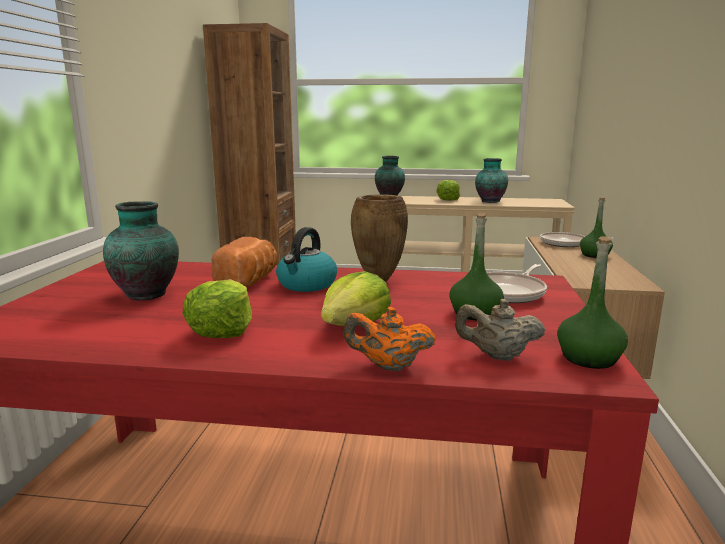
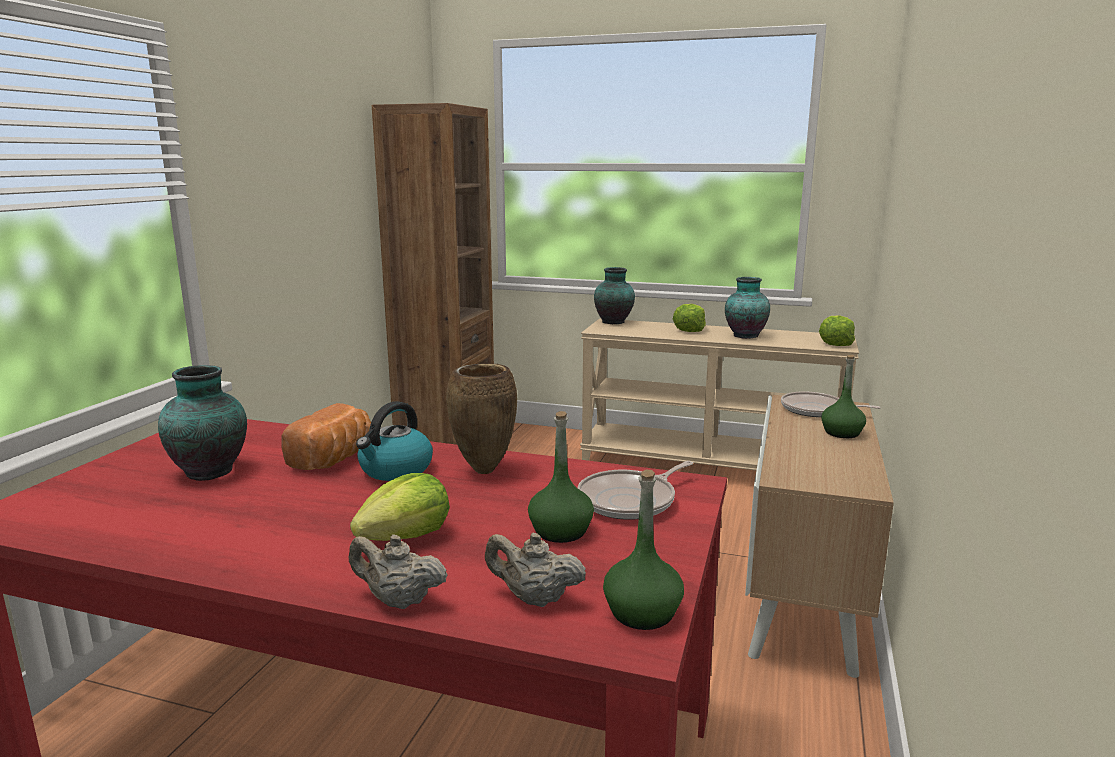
camera: 10 degrees right, 0 degrees up
(222, 330) = (256, 531): lettuce -> lettuce (835, 343)
(388, 366) = (398, 601): orange teapot -> beige teapot

